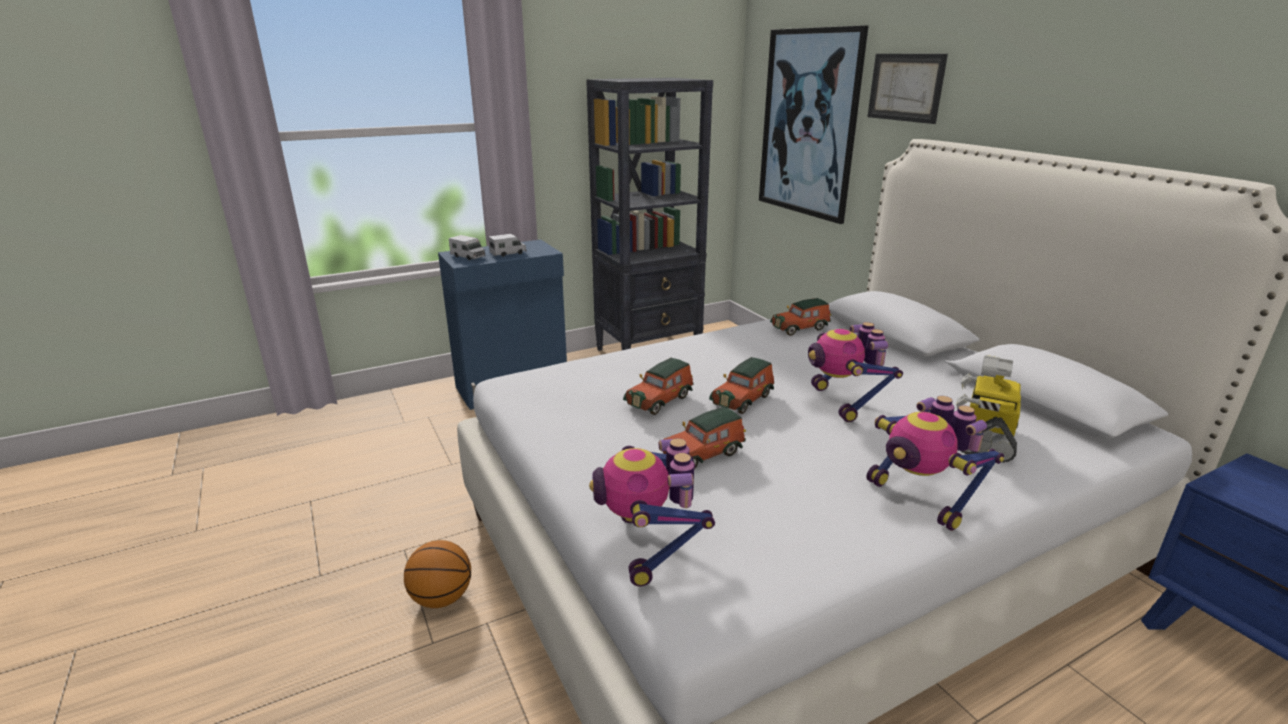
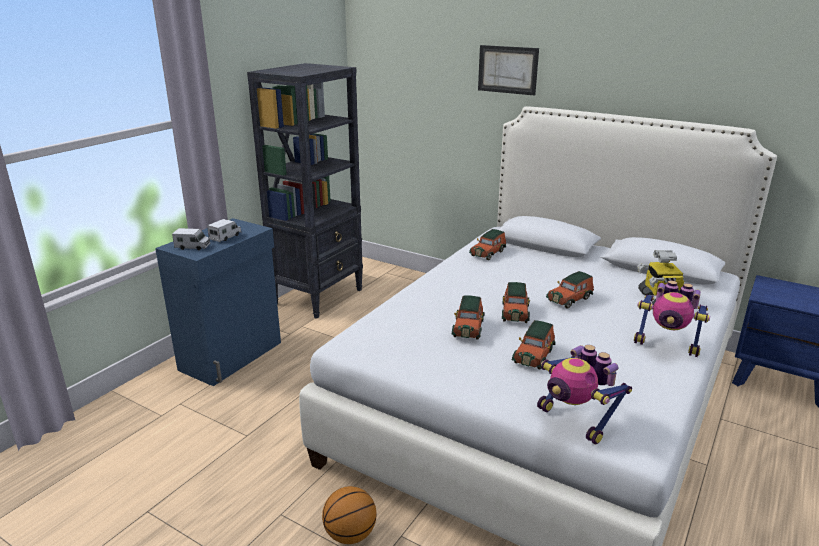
camera: 30 degrees left, 0 degrees up
(808, 124) = (422, 95): picture -> none
(843, 403) = (570, 299): toy robot -> toy car

